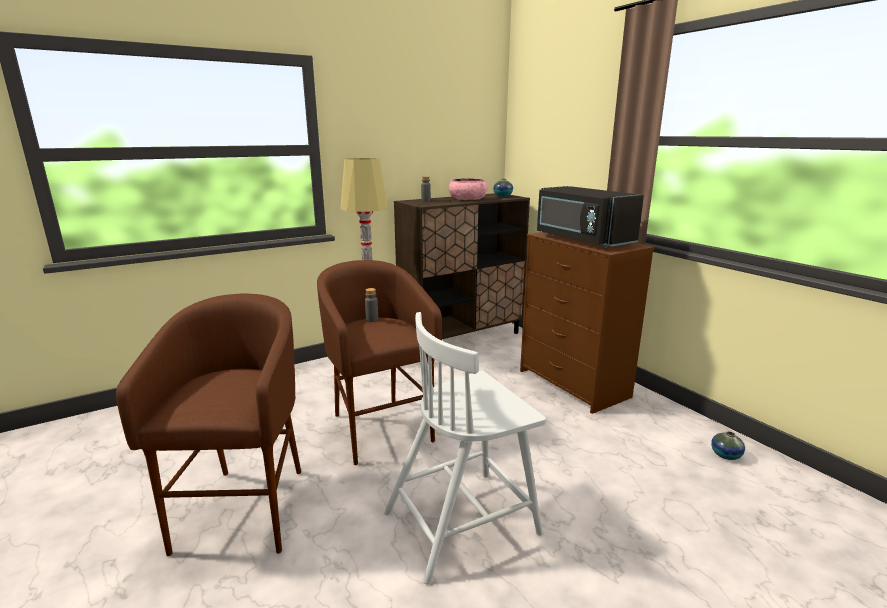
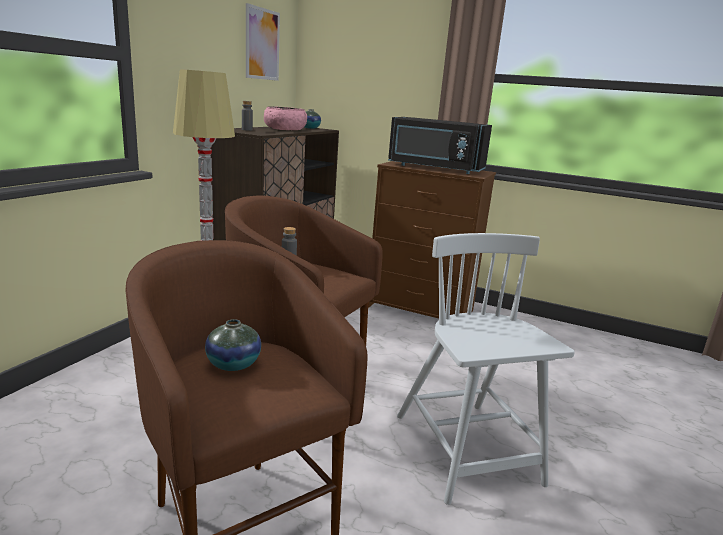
camera: 35 degrees left, 0 degrees up
(459, 124) = (262, 44): none -> picture
(463, 521) = (467, 451): white chair -> white chair turned 135 degrees clockwise
(725, 455) = (570, 339): vase -> vase (233, 364)

